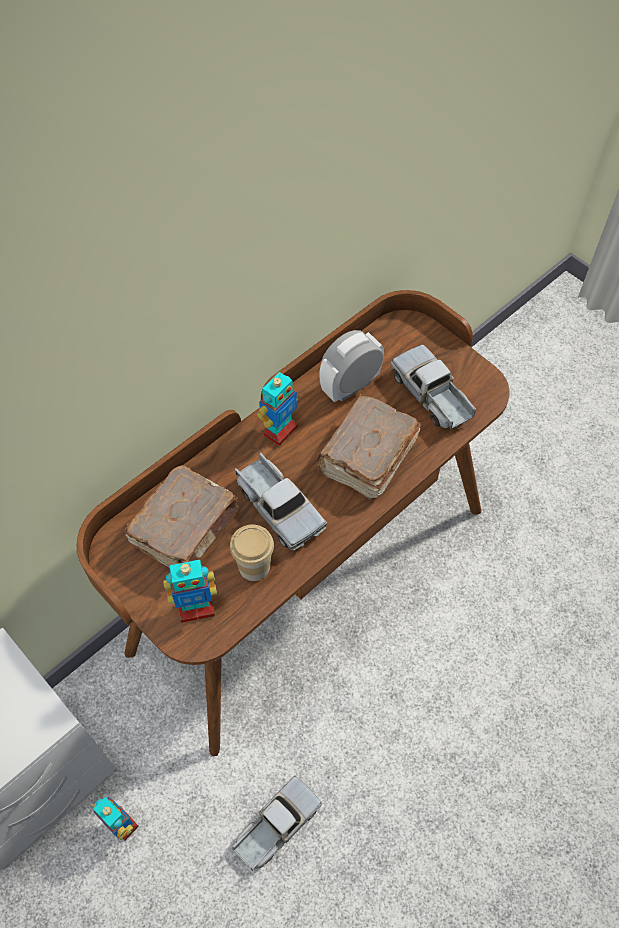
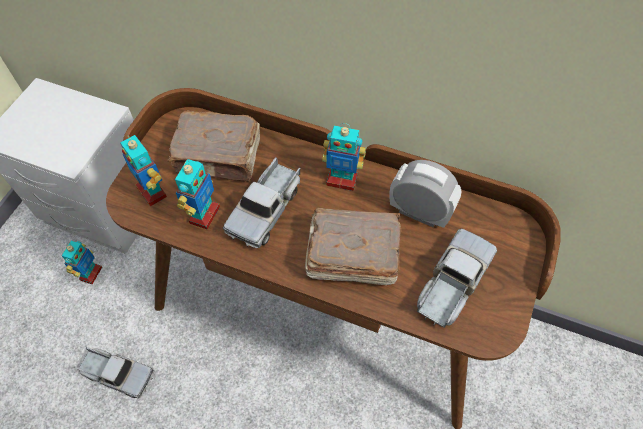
camera: 65 degrees right, 0 degrees up
(254, 566) = (204, 214): cup -> toy robot

